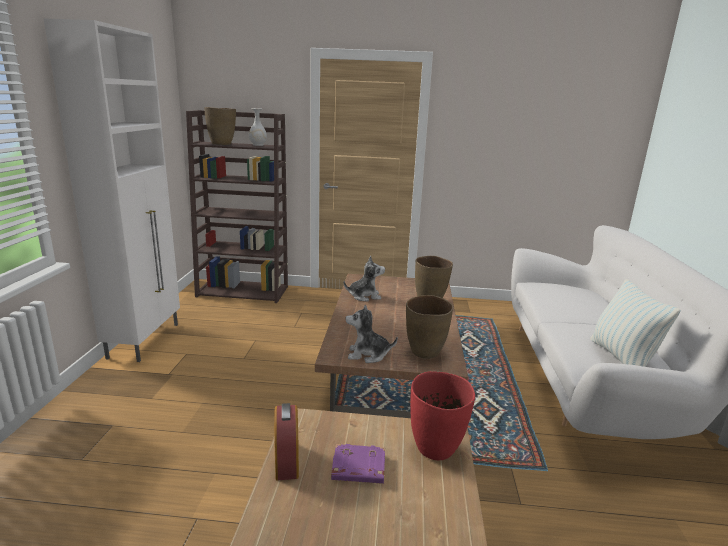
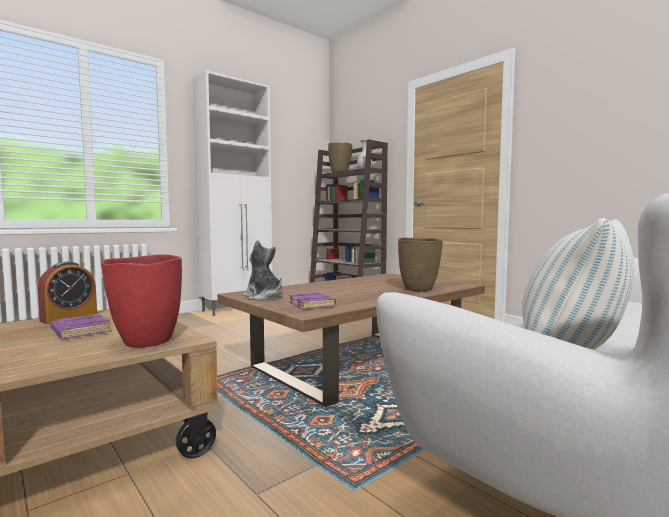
camera: 45 degrees right, 15 degrees down
(365, 296) = (363, 281): plush toy -> none
(425, 352) = (312, 304): brown vase -> purple book

